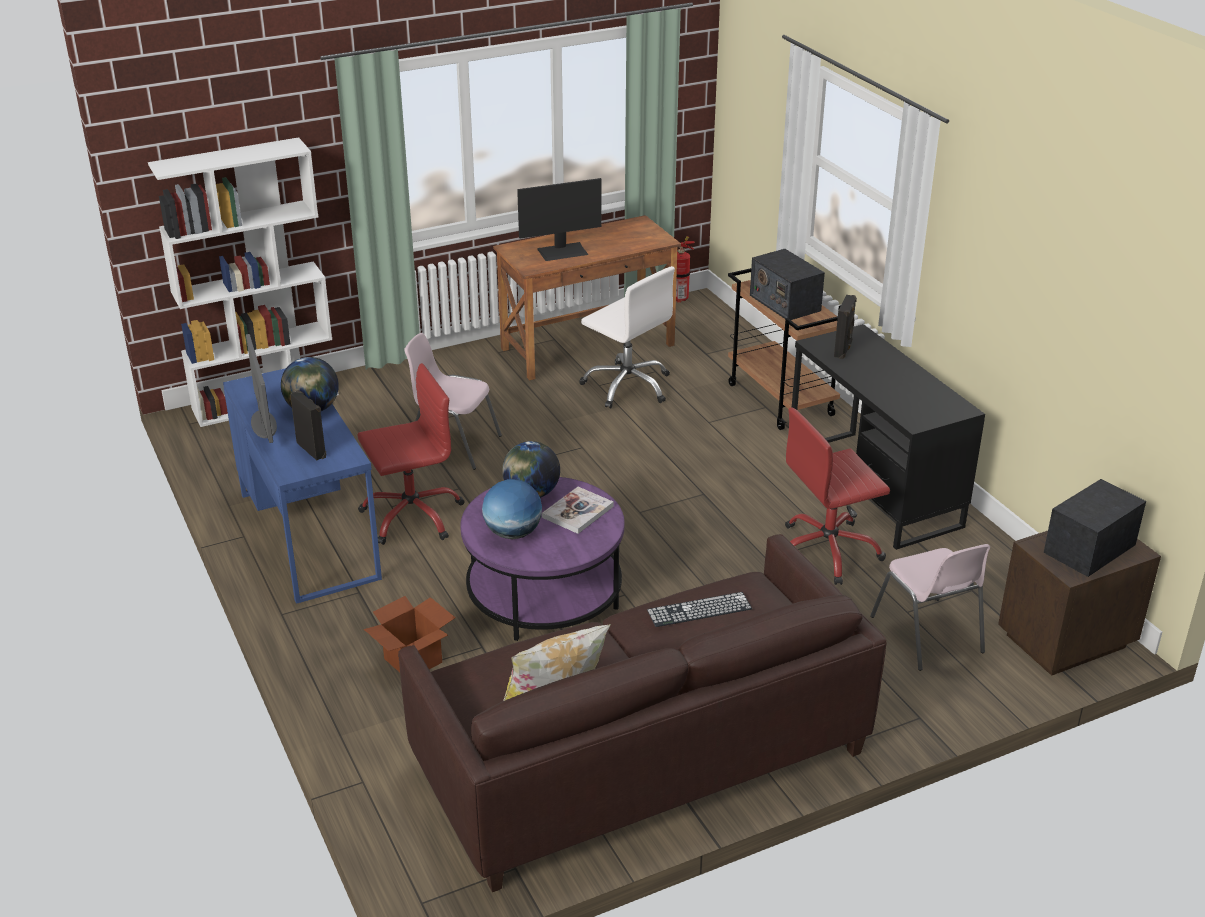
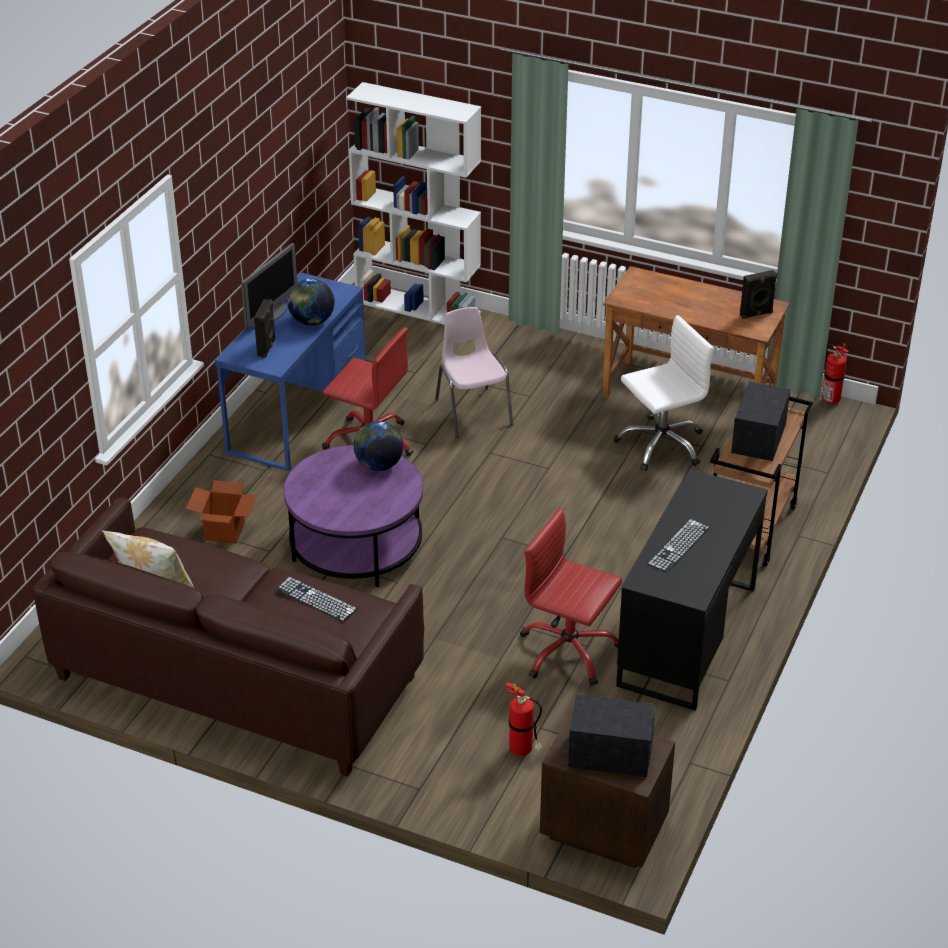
camera: 50 degrees right, 5 degrees up
(513, 533) = (324, 482): globe -> none
(563, 251) = (667, 298): monitor -> none
(578, 512) = (382, 495): book -> none
(628, 386) = (661, 444): white office chair -> white office chair turned 120 degrees counterclockwise
(843, 350) = (708, 498): black speaker -> black speaker (756, 314)
(888, 387) = (678, 545): none -> keyboard
(928, 635) = (523, 751): pink chair -> fire extinguisher

